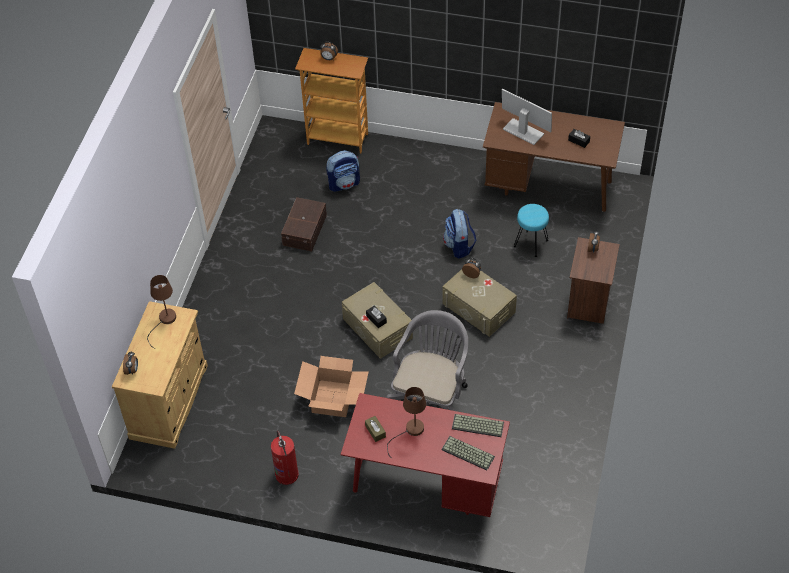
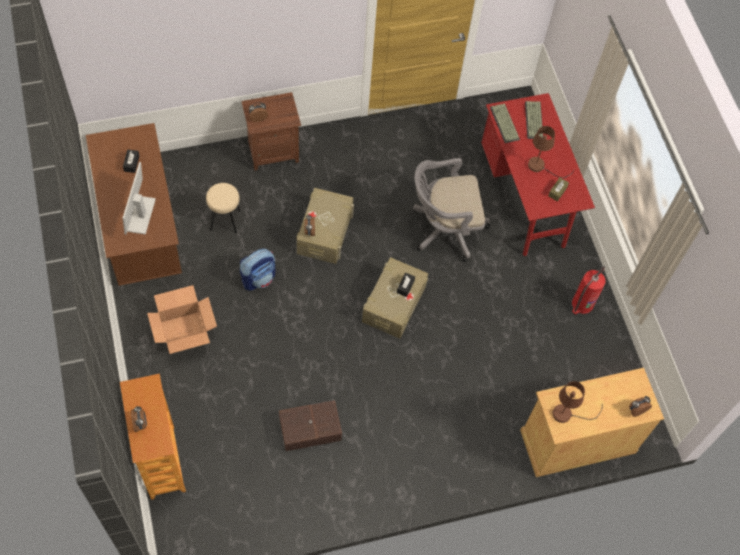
camera: 125 degrees left, 10 degrees up
(333, 398) = (489, 304): cardboard box -> cardboard box (184, 331)
(344, 183) = (227, 422): backpack -> none
(530, 244) = (225, 220): turquoise stool -> beige stool

